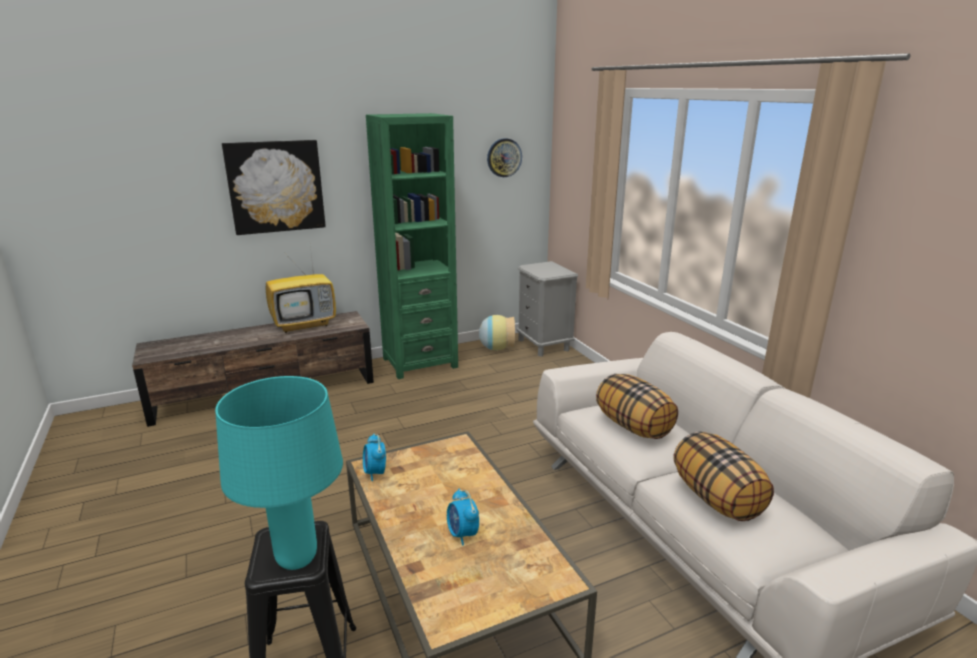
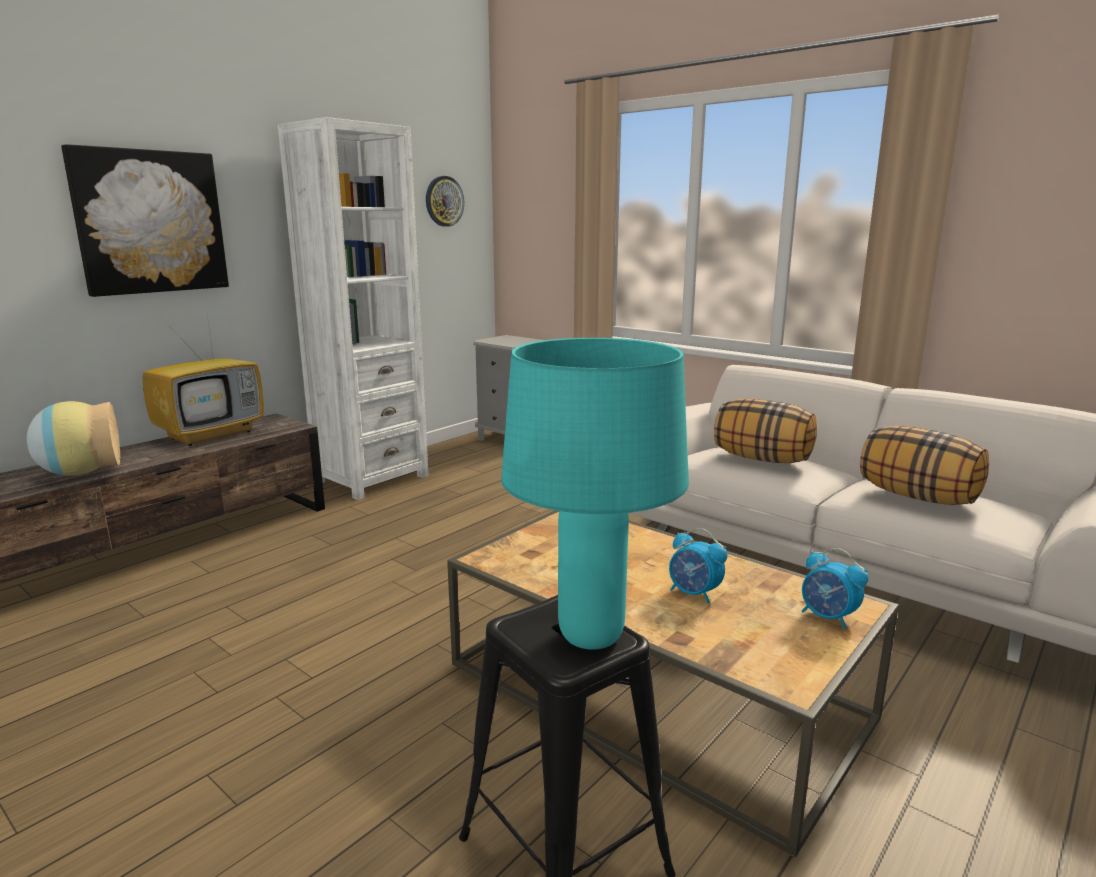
camera: 25 degrees left, 5 degrees down
(375, 473) = (506, 563): alarm clock -> alarm clock (828, 617)
(420, 362) = (371, 479): green bookcase -> white bookcase
(497, 348) = (459, 451): vase -> vase (80, 472)

